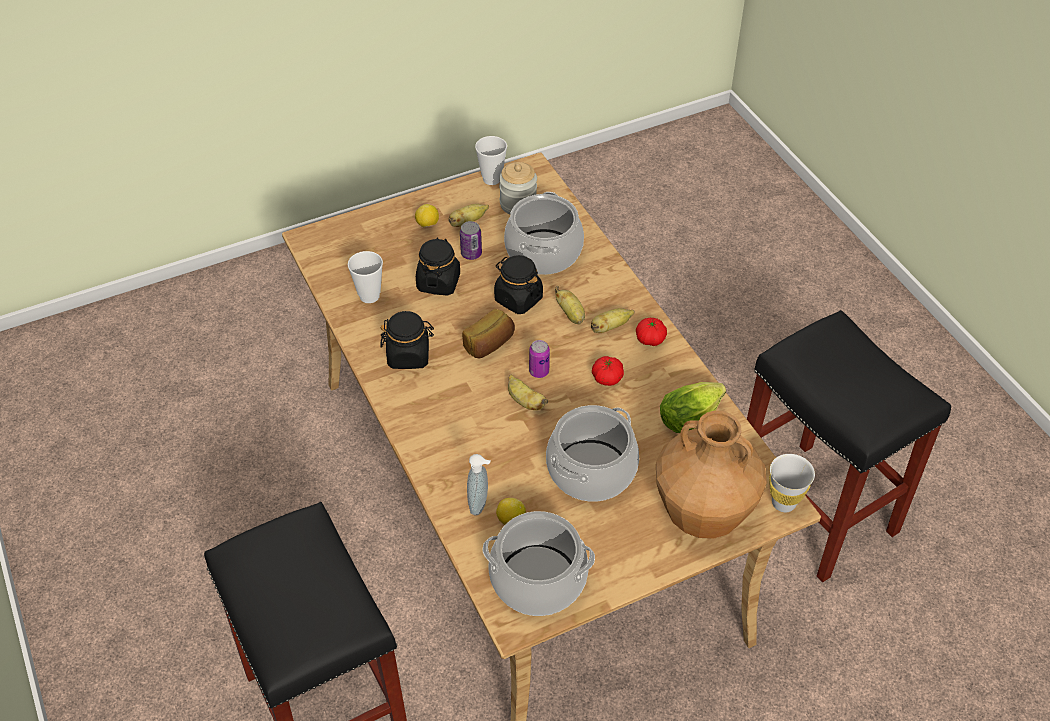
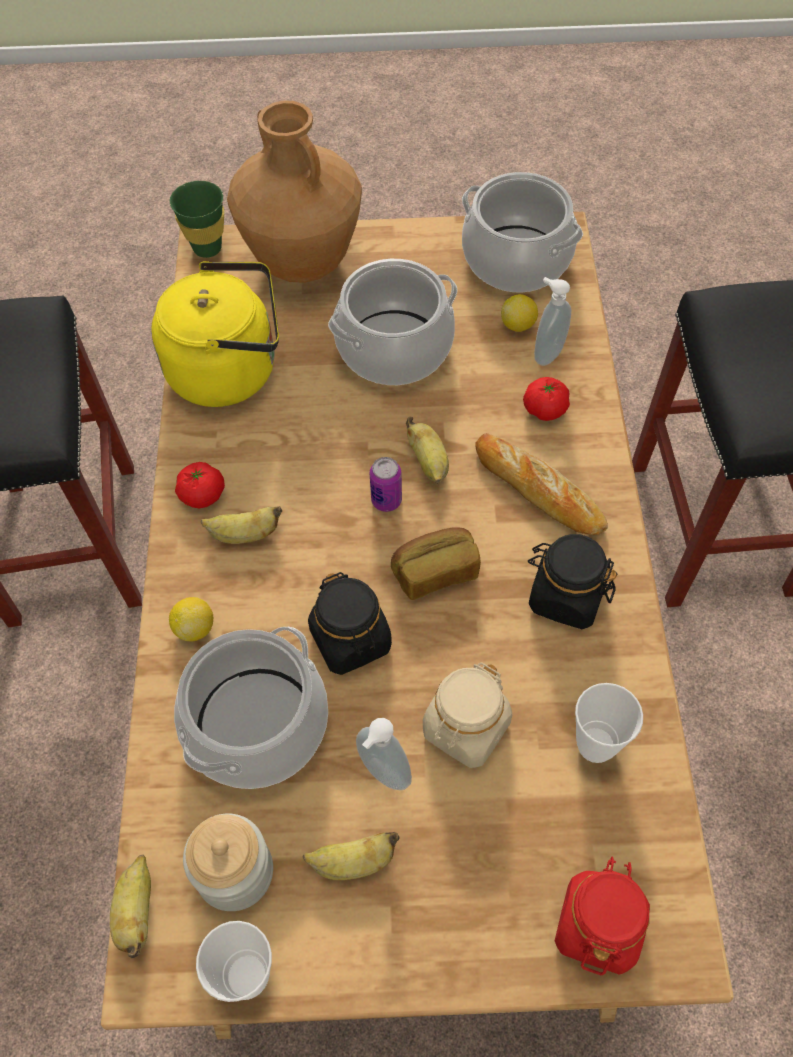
camera: 155 degrees left, 10 degrees up
(347, 235) = (598, 925): none -> red jar
(427, 224) = (432, 889): lemon -> lemon (195, 628)
(438, 282) = (466, 728): black jar -> beige jar
(448, 408) = (538, 490): none -> bread
(471, 254) = (382, 774): can -> soap dispenser
(571, 315) = (287, 578): banana -> banana (137, 911)
(607, 378) = (300, 457): tomato -> tomato (545, 409)
(692, 417) = (230, 370): lettuce -> yellow kettle
(783, 503) = (207, 248): white cup -> green cup

